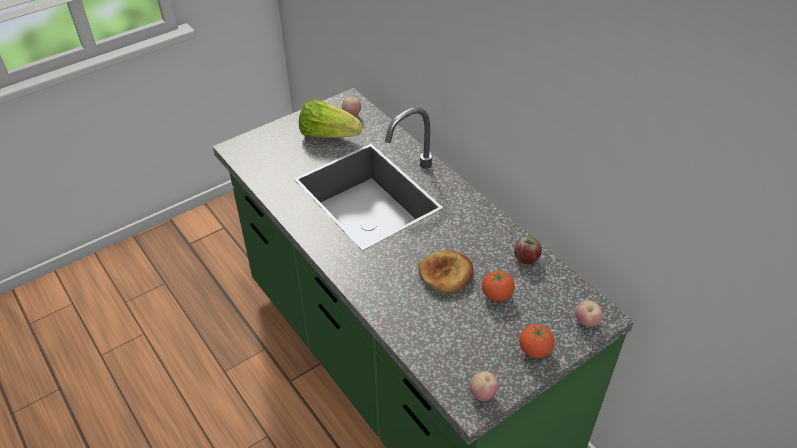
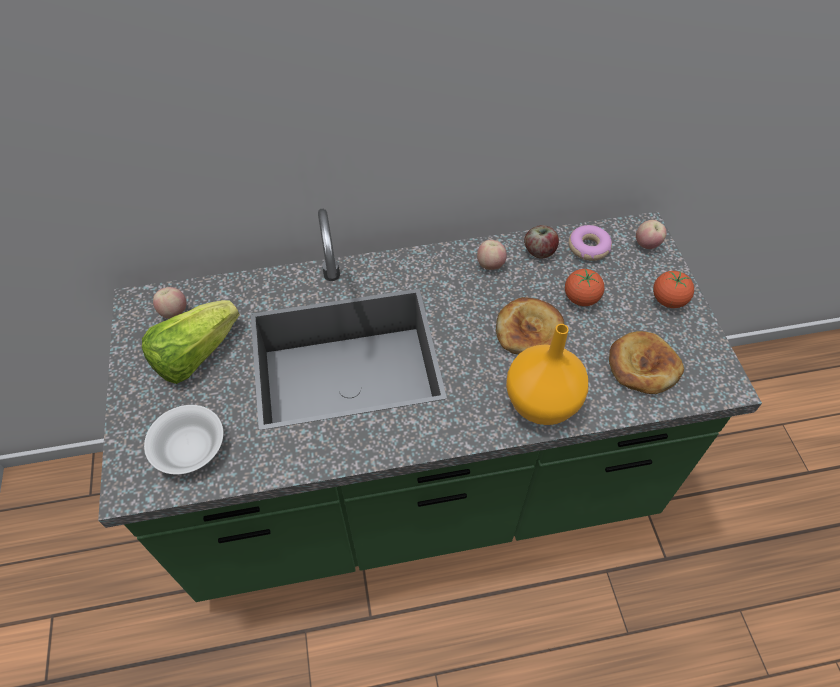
camera: 65 degrees left, 10 degrees up
(267, 158) = (189, 449): none -> white bowl
(387, 299) = (542, 402): none -> orange vase
(456, 348) = (642, 366): none -> bread
(482, 394) = (711, 368): apple -> apple (490, 265)
(553, 286) = (588, 247): none -> donut

